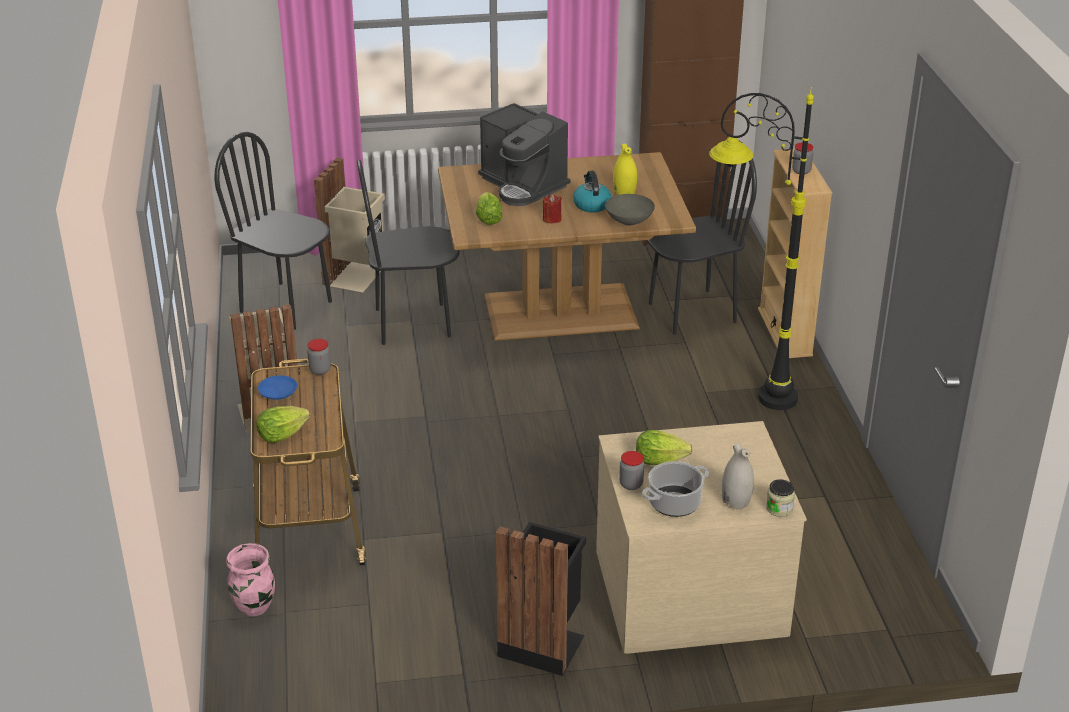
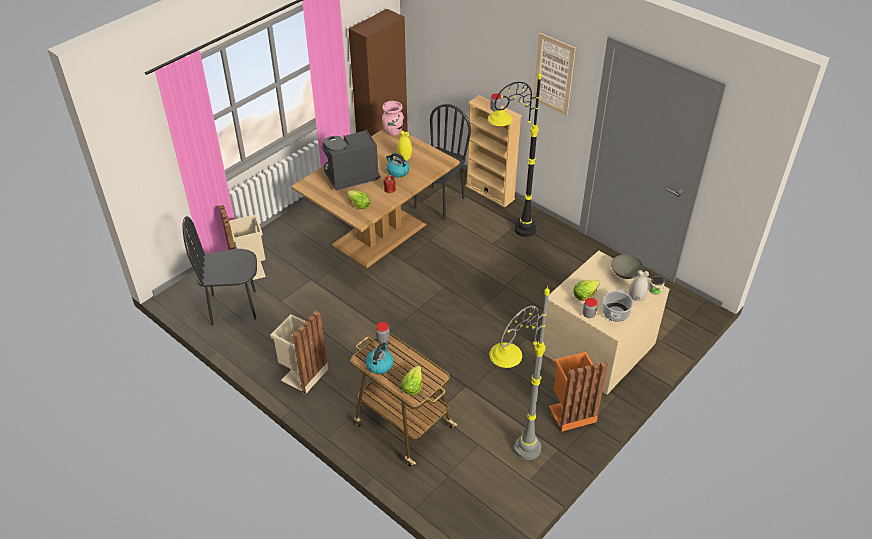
camera: 40 degrees left, 10 degrees up
(255, 607) = (430, 483): pink vase -> pink vase (393, 132)
(277, 393) = (380, 365): blue plate -> kettle
(382, 648) = (511, 462): none -> grey floor lamp
(413, 323) = (314, 280): black chair -> none
(523, 185) = (350, 176): coffee machine -> coffee machine turned 150 degrees clockwise
(542, 643) = (571, 412): black trash can -> orange trash can
(630, 221) = (427, 172): grey bowl -> grey bowl (625, 274)
(868, 120) = (553, 74): none -> picture

